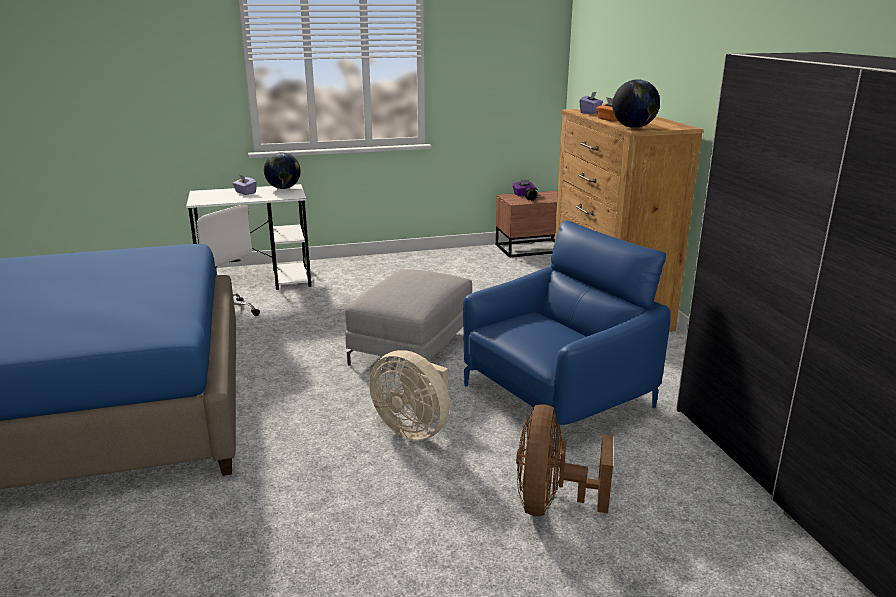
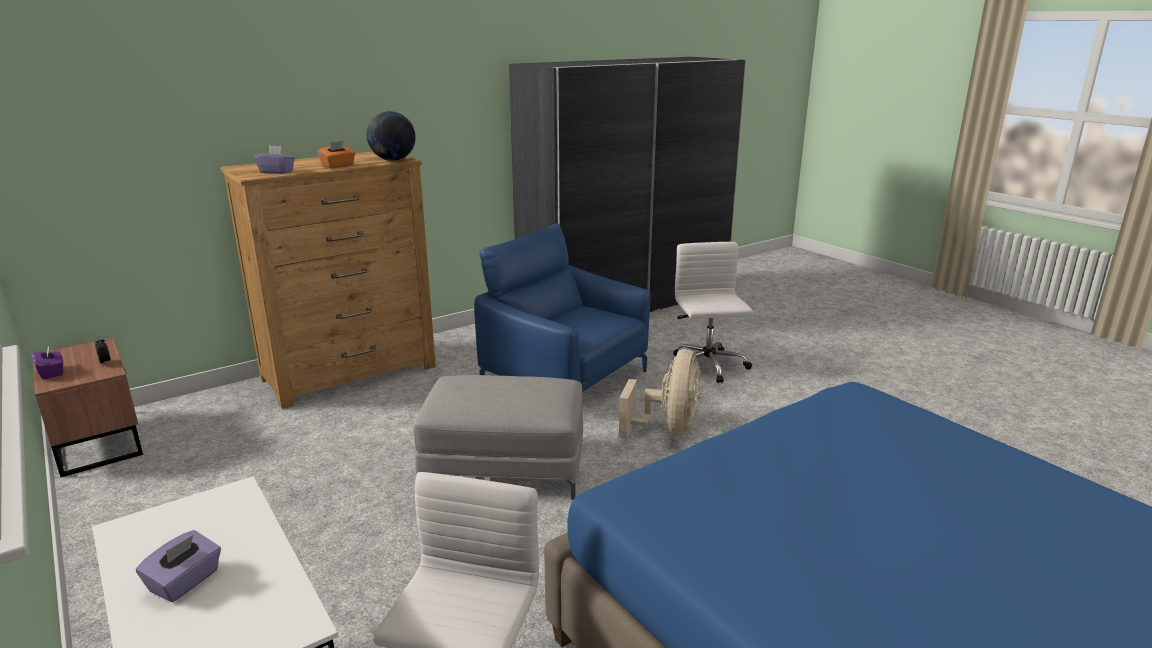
camera: 110 degrees left, 0 degrees up
(283, 188) = (146, 534): globe -> none
(551, 503) = (707, 367): brown fan -> white office chair

